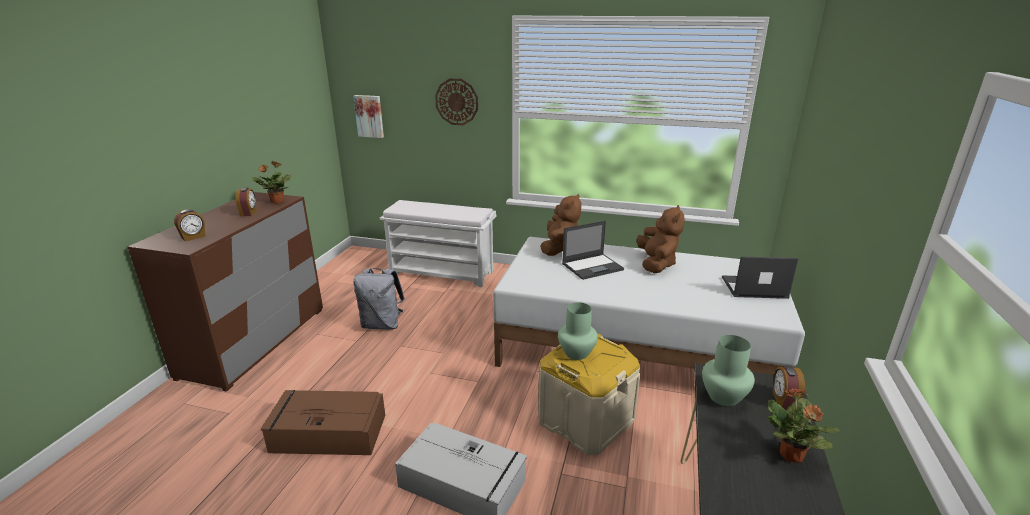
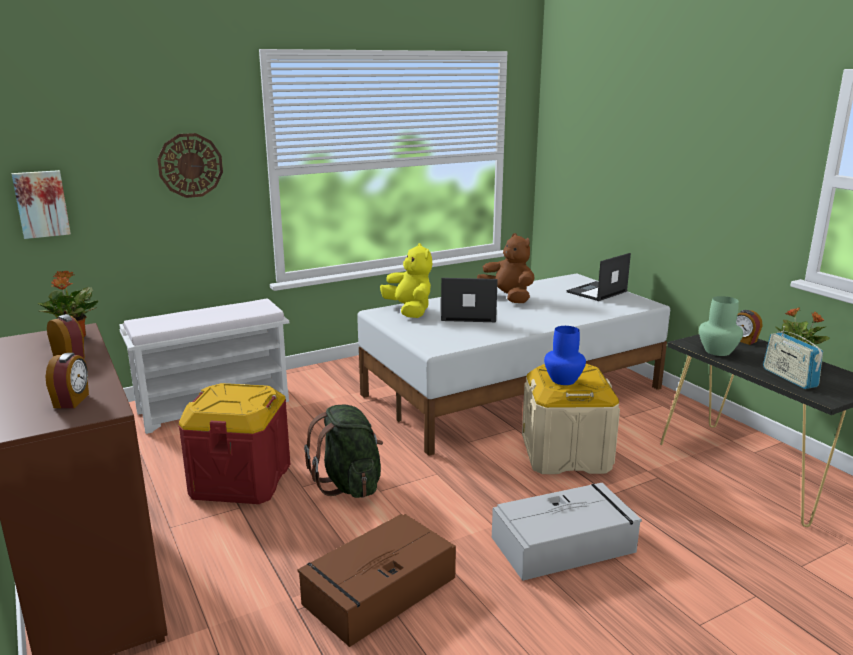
camera: 45 degrees left, 5 degrees down
(382, 325) = (241, 480): grey backpack -> red storage box
(423, 358) = (349, 484): none -> green backpack
(559, 248) = (409, 311): brown plush toy -> yellow plush toy
(577, 353) = (563, 380): green vase -> blue vase
(593, 266) = (468, 314): laptop -> laptop turned 105 degrees counterclockwise
(736, 465) = (789, 378): none -> radio

